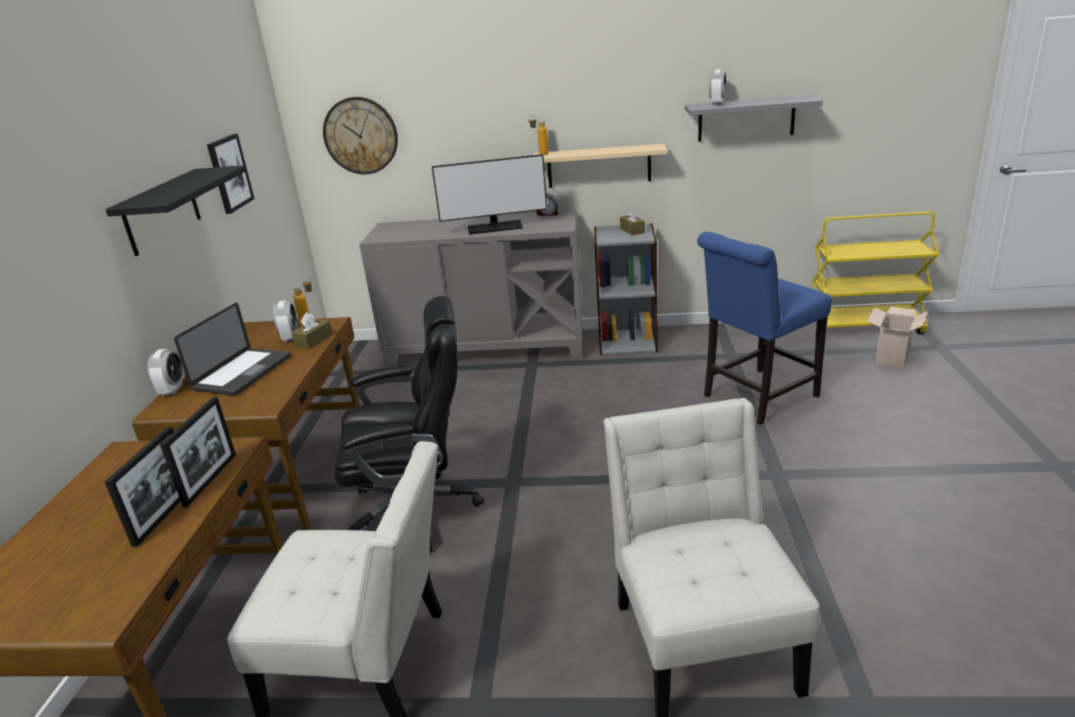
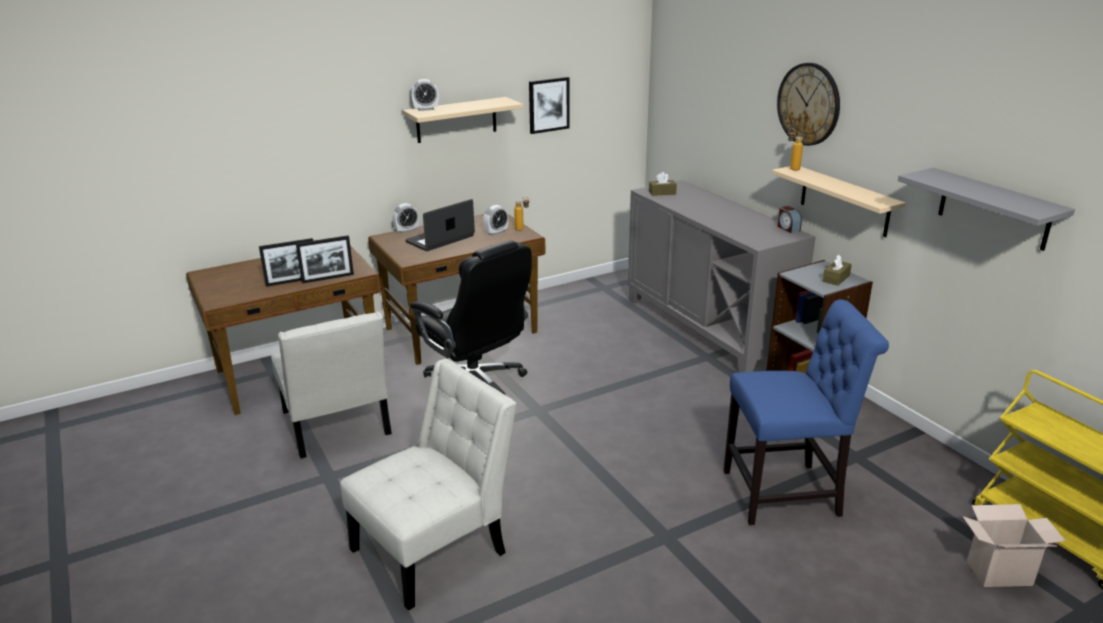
camera: 55 degrees right, 0 degrees up
(162, 211) = (456, 120): black shelf -> beige shelf
(243, 373) = (440, 239): laptop -> laptop turned 150 degrees clockwise
(313, 340) = (498, 241): brown tissue box -> brown tissue box (662, 193)
(361, 136) = (688, 101): wall clock -> wall clock (809, 104)
(495, 228) = (723, 220): monitor -> none
(717, 103) = (950, 179): alarm clock -> alarm clock (426, 109)
(755, 398) = (787, 493): blue chair -> blue chair turned 150 degrees clockwise

